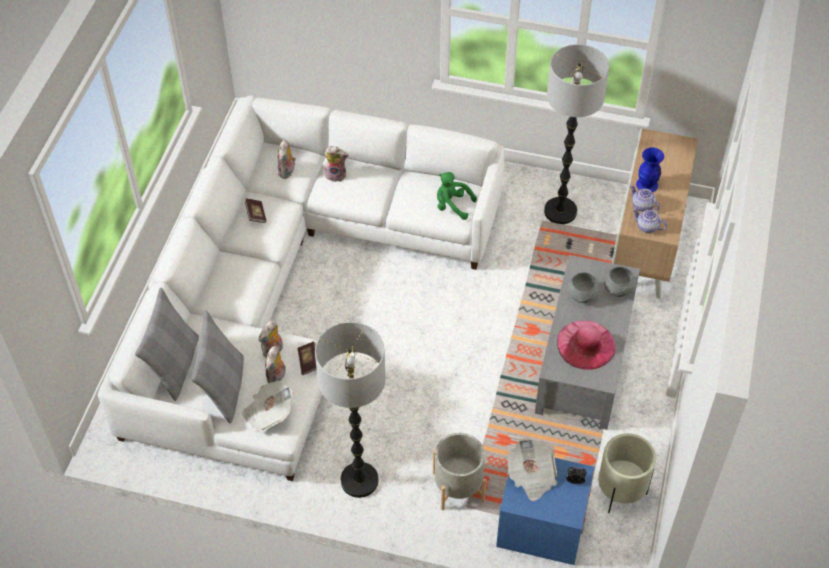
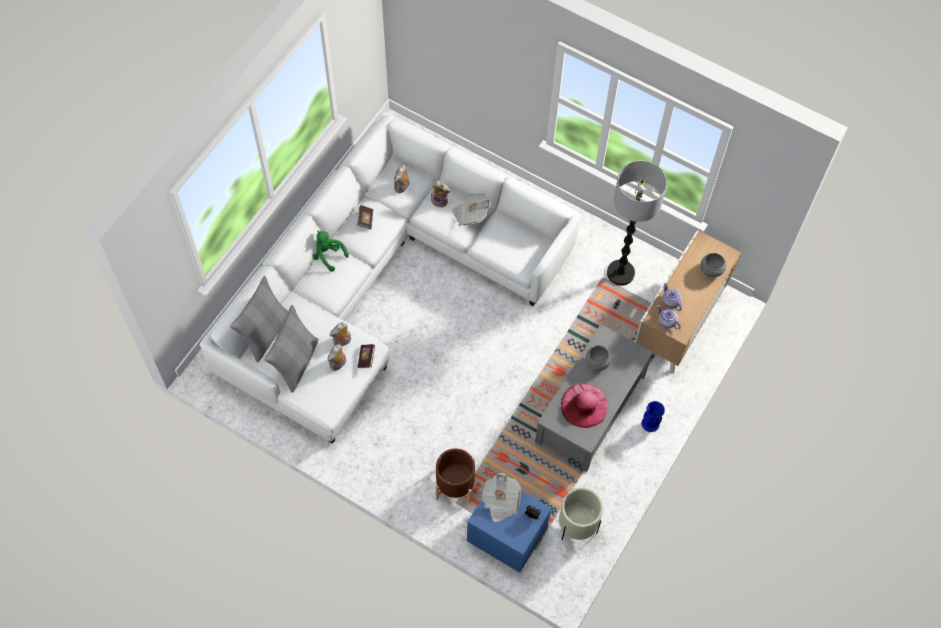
camera: 15 degrees right, 10 degrees up
(268, 413) = (323, 392): newspaper -> newspaper (470, 214)
(359, 480) = (382, 458): floor lamp -> none
(452, 205) = (524, 253): green plush toy -> green plush toy (328, 255)
(458, 487) = (455, 485): grey planter -> brown planter
(618, 289) = (627, 365): grey bowl -> grey bowl (711, 270)
(646, 185) = (681, 284): blue vase -> blue vase (650, 423)

